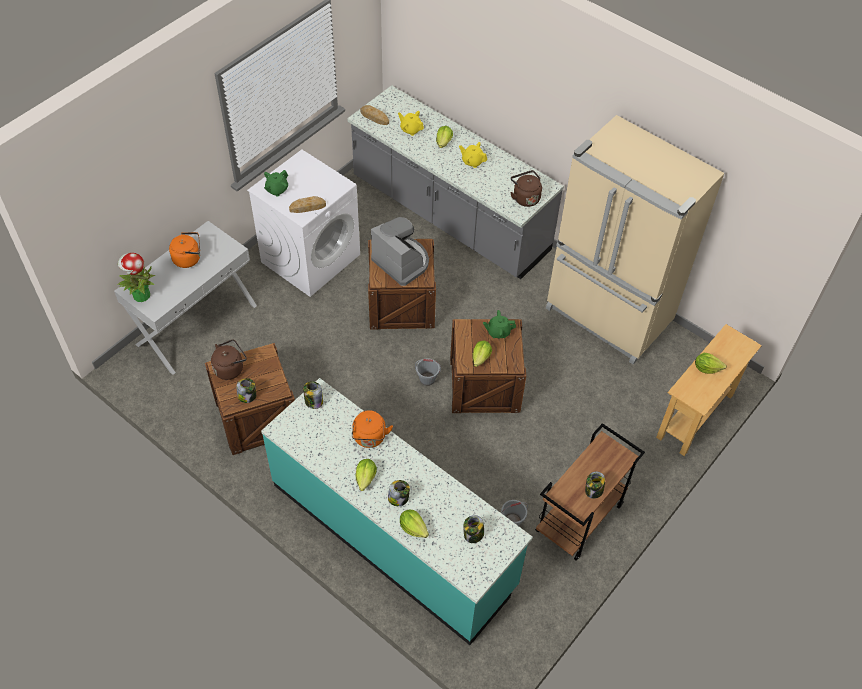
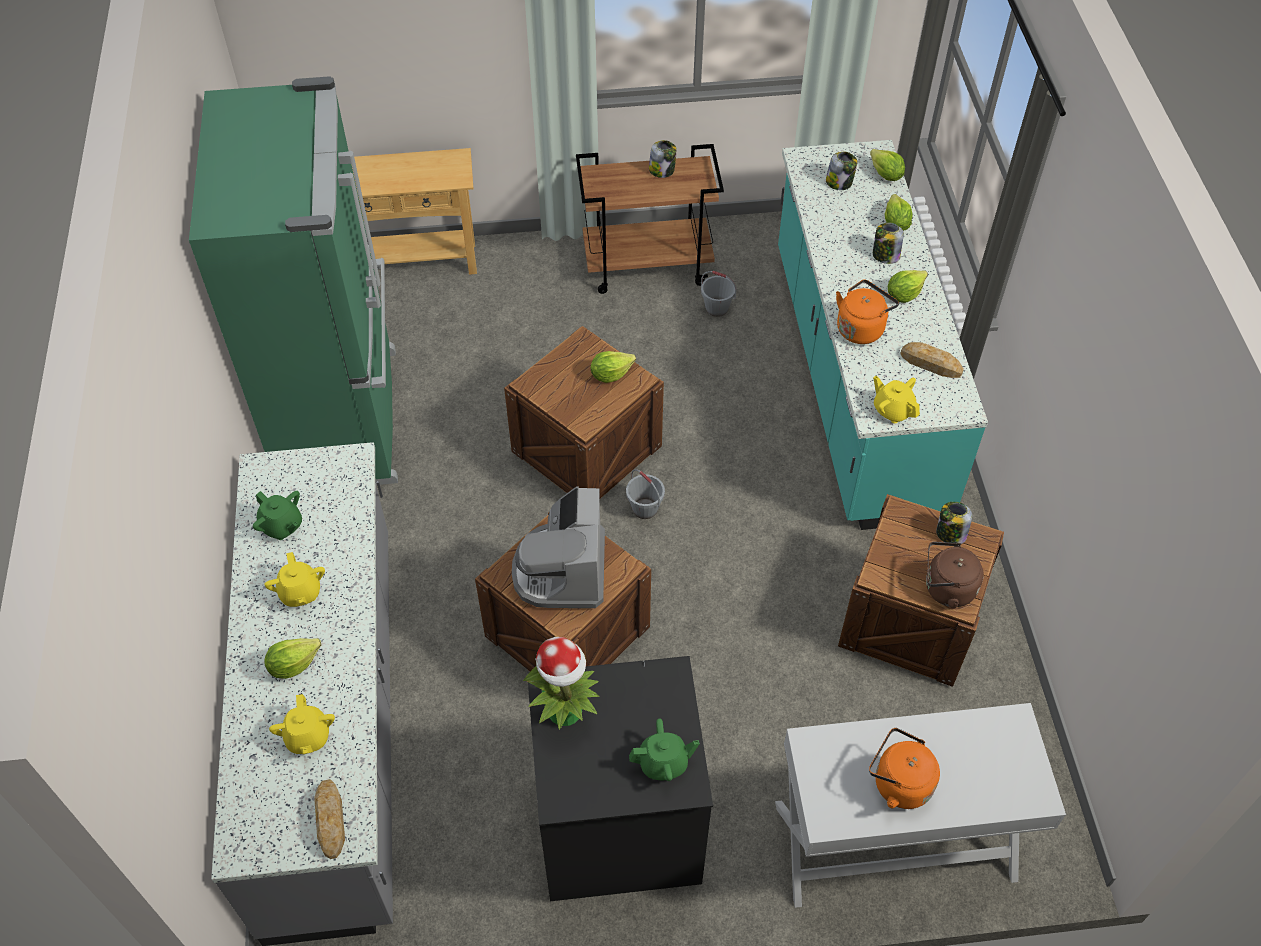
camera: 135 degrees left, 0 degrees up
(140, 295) = (1024, 769): potted plant -> potted plant (565, 711)
(307, 207) = (646, 686): bread -> bread (930, 363)
(311, 258) = (617, 824): white washing machine -> black washing machine
(313, 401) = (893, 410): jar -> yellow teapot
(498, 332) = (553, 388): green teapot -> green teapot (282, 526)
(525, 197) = (313, 476): brown kettle -> none
(607, 317) = (343, 418): beige fridge -> green fridge
(706, 368) = (403, 178): lettuce -> lettuce (885, 175)

